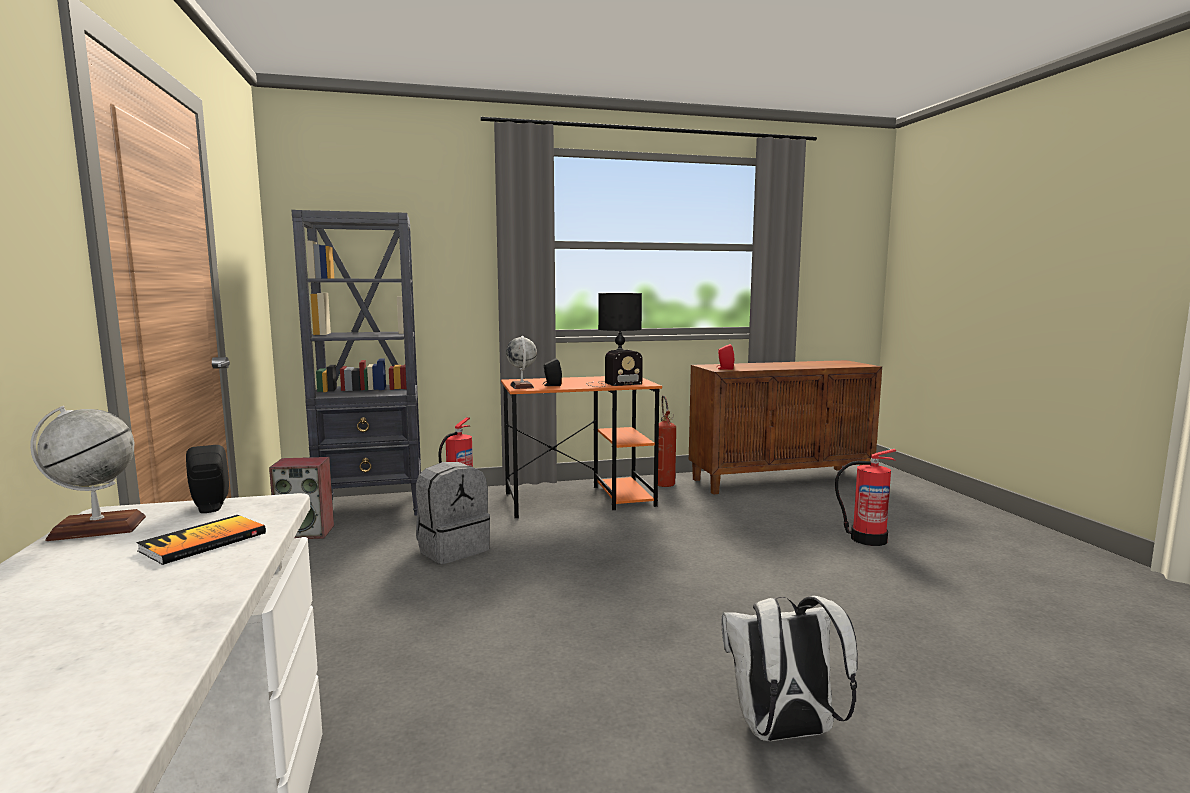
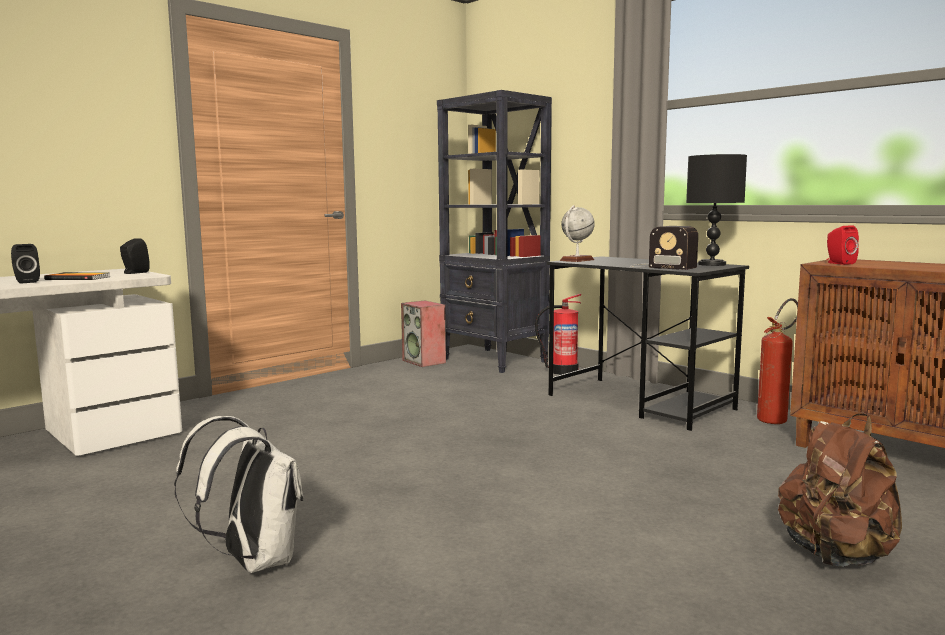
camera: 60 degrees right, 0 degrees up
(97, 528) = (96, 271): globe -> none
(452, 549) = (454, 396): grey backpack -> none
(551, 385) = (603, 262): black speaker -> black speaker (26, 282)
(580, 499) = (640, 402): orange desk -> black desk
(867, 539) = (836, 556): fire extinguisher -> brown backpack

